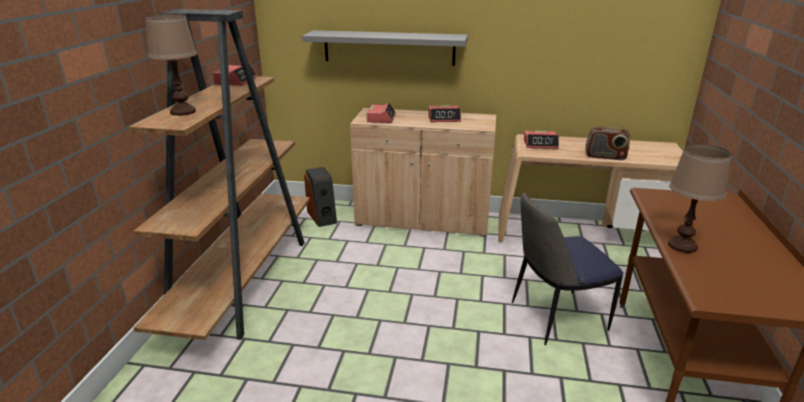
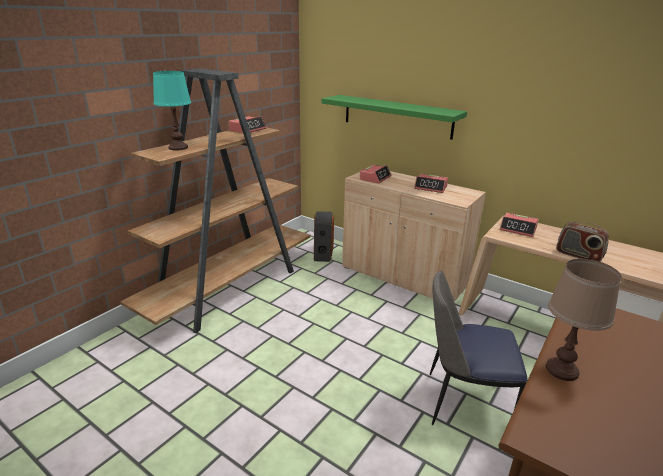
camera: 25 degrees right, 0 degrees up
(183, 112) = (178, 147): brown table lamp -> turquoise table lamp
(389, 47) = (397, 116): grey shelf -> green shelf

